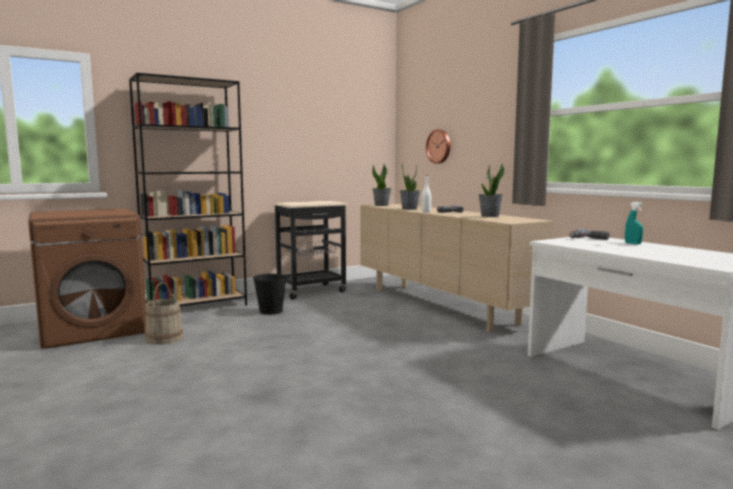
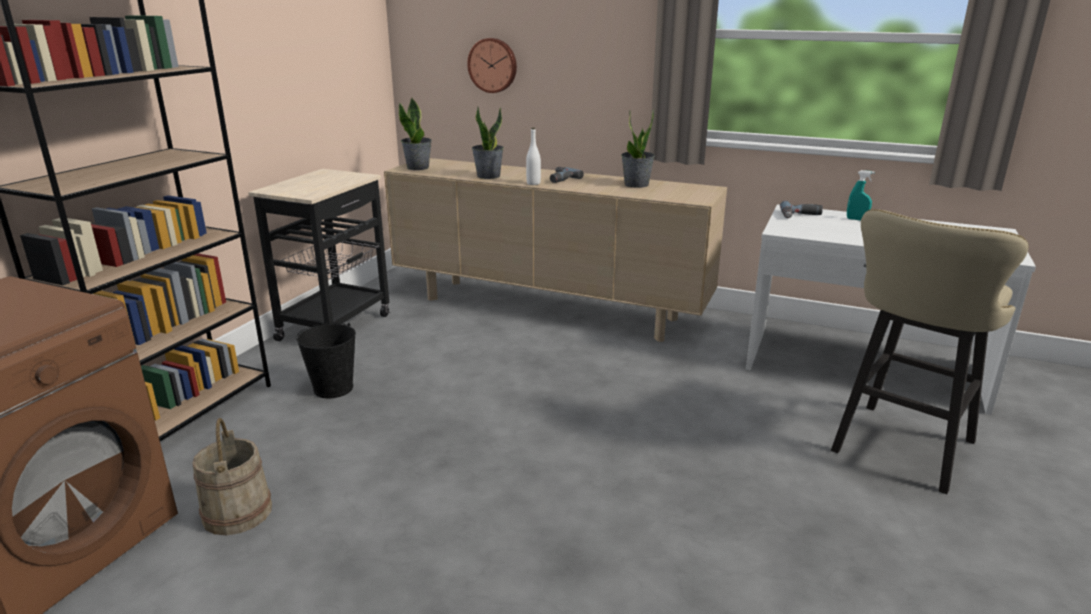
camera: 35 degrees left, 15 degrees up
(571, 421) = (898, 453): none -> beige stool

